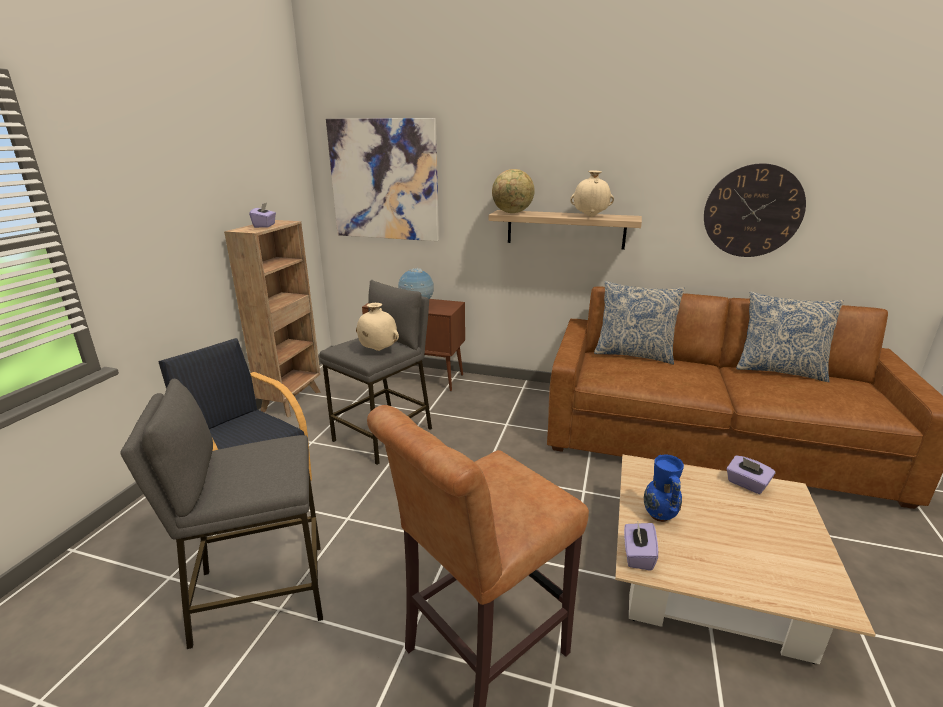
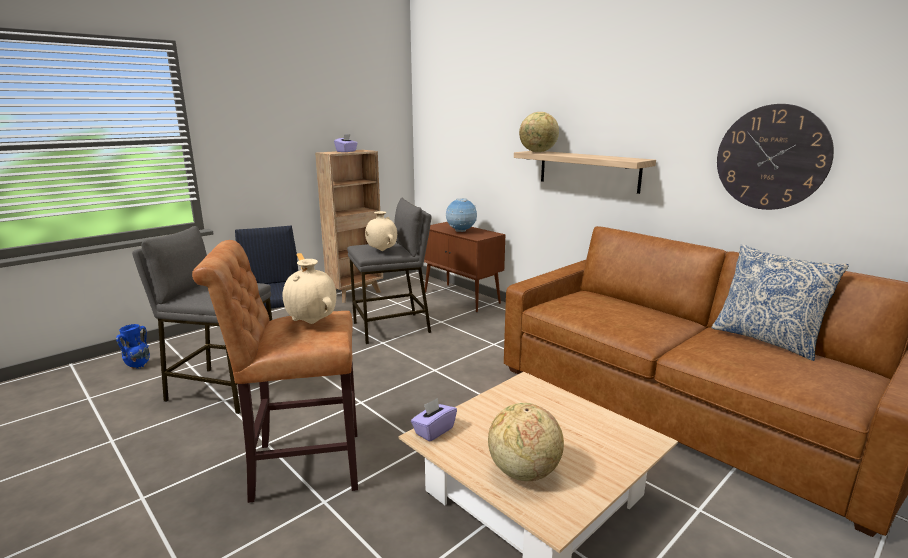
camera: 30 degrees right, 5 degrees down
(384, 180) = (456, 123): picture -> none
(590, 216) = (599, 157): beige vase -> beige vase (312, 323)
(633, 354) = (618, 298): pillow -> none
(659, 516) = (490, 415): blue vase -> blue vase (137, 366)
(746, 484) = (609, 422): purple tissue box -> none
(757, 566) = (523, 472): none -> globe

